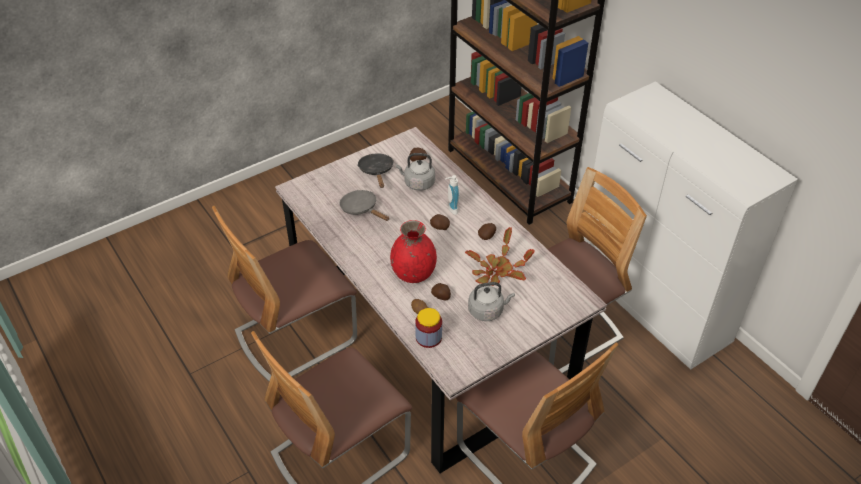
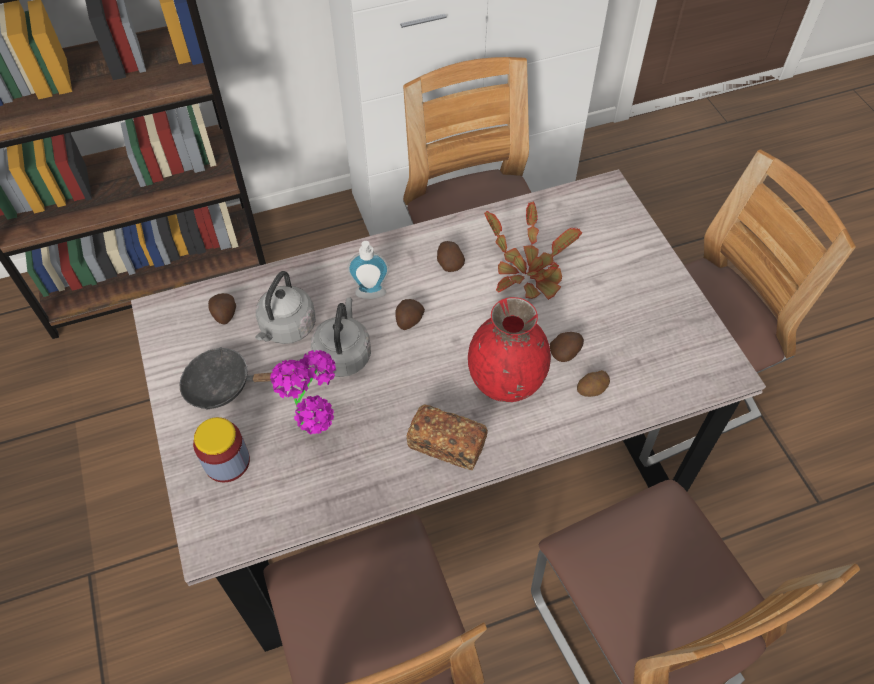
camera: 75 degrees left, 10 degrees up
(361, 209) = (319, 429): grey frying pan -> potted plant
(366, 257) = (446, 445): none -> bread
(428, 337) = (650, 389): jar -> jar (227, 462)
(487, 311) = (607, 301): grey kettle -> grey kettle (343, 354)

